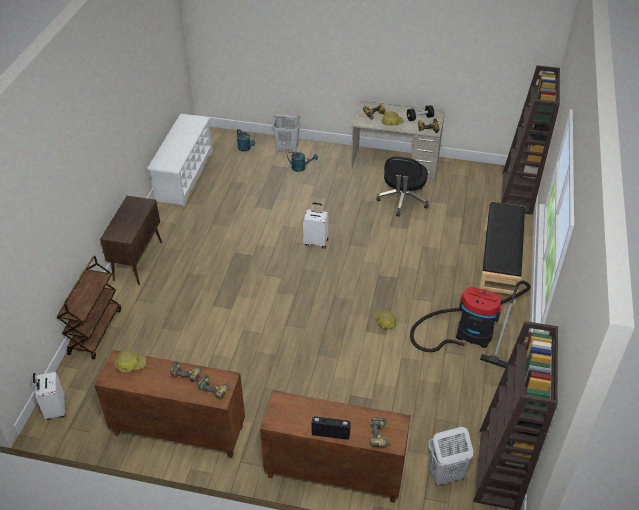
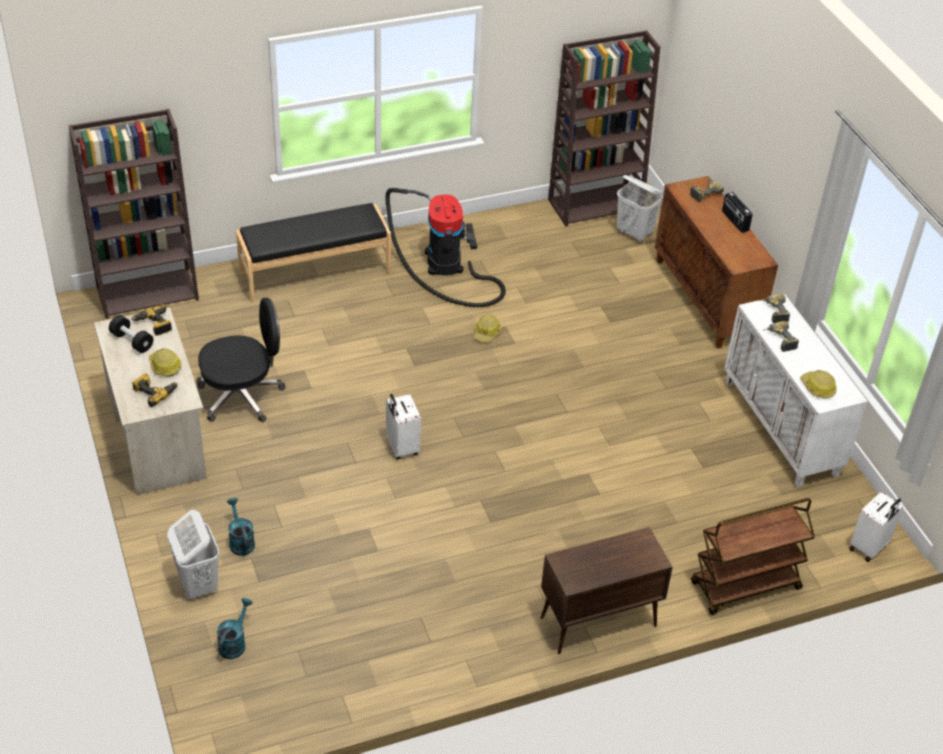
camera: 125 degrees left, 0 degrees up
(177, 431) = (781, 428): brown cabinet -> white cabinet
(184, 176) = (369, 687): white shoe rack -> none

